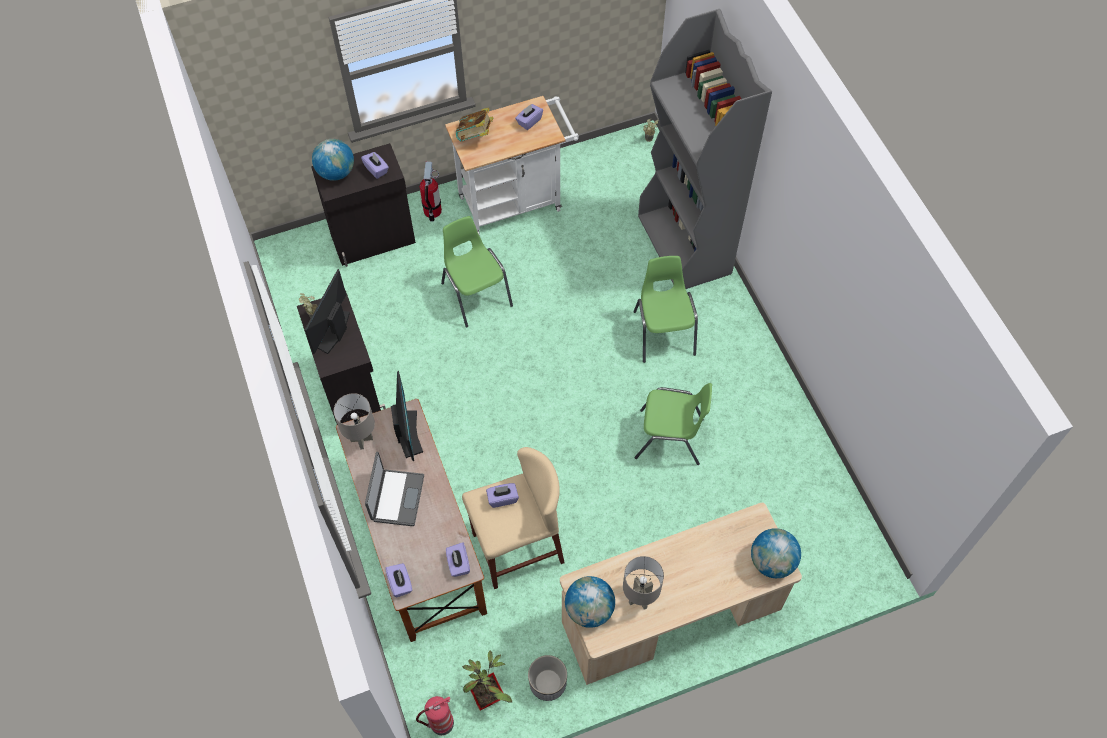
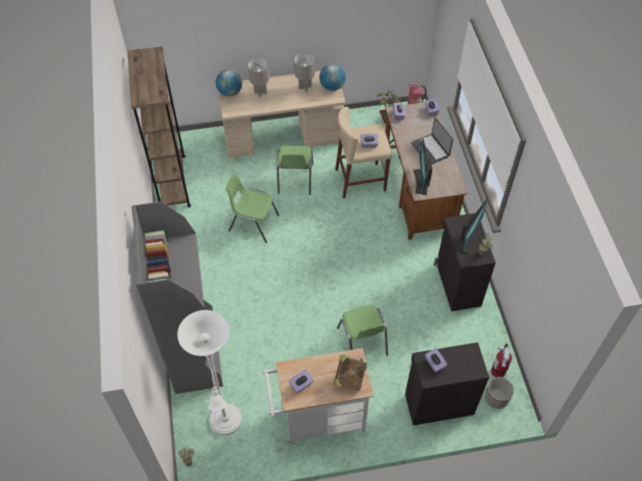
camera: 170 degrees left, 5 degrees down
(336, 172) = (468, 367): globe -> none
(361, 440) = (451, 182): grey table lamp -> grey table lamp (260, 92)
(396, 498) = (430, 150): laptop -> laptop turned 45 degrees counterclockwise
(432, 211) = (388, 422): fire extinguisher -> fire extinguisher (498, 371)
(547, 683) = (355, 120): planter -> planter (496, 398)
(620, 180) = (226, 424): none -> white floor lamp
(663, 332) = (234, 290): green chair -> green chair (294, 179)
(823, 489) = (173, 182): none -> brown bookcase

